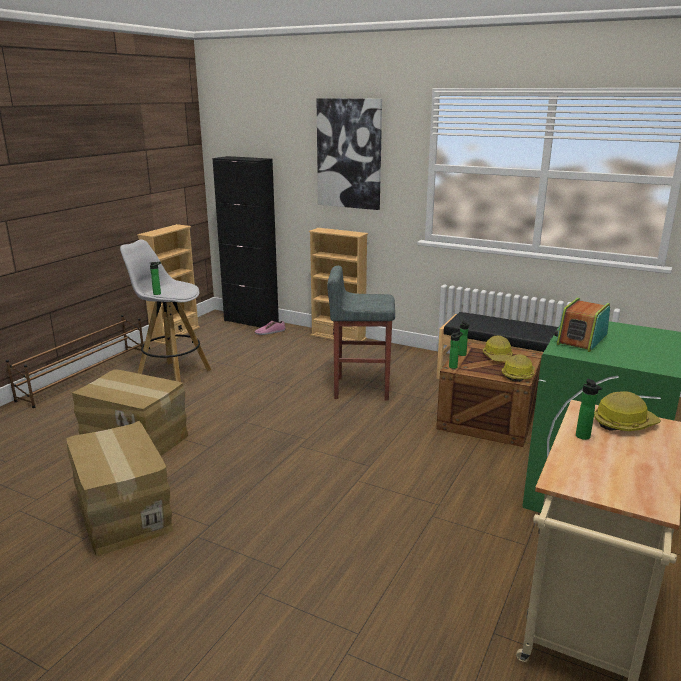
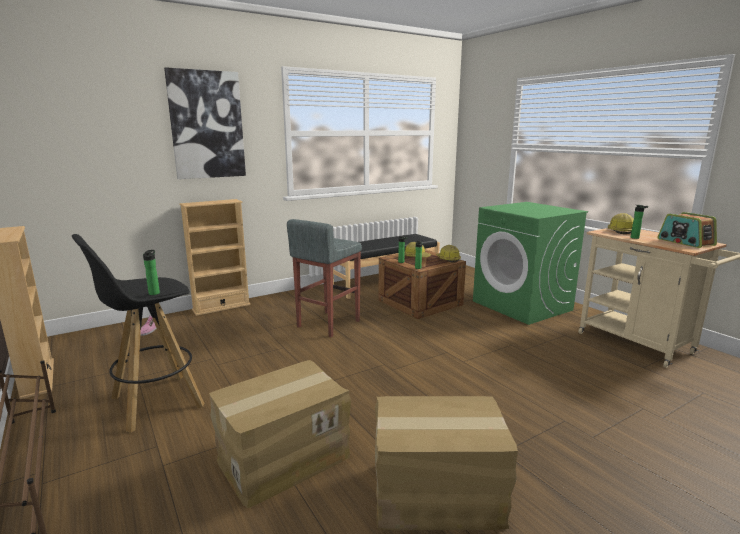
camera: 60 degrees left, 5 degrees down
(172, 376) = (155, 403): white stool -> black stool
(251, 321) = (104, 331): black cabinet -> none
(581, 340) = (523, 211): radio -> radio (685, 242)

